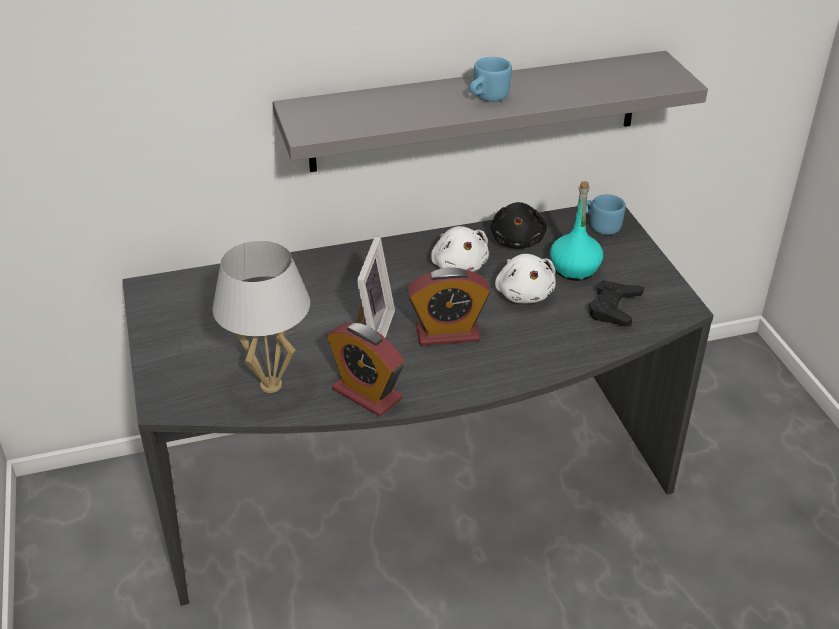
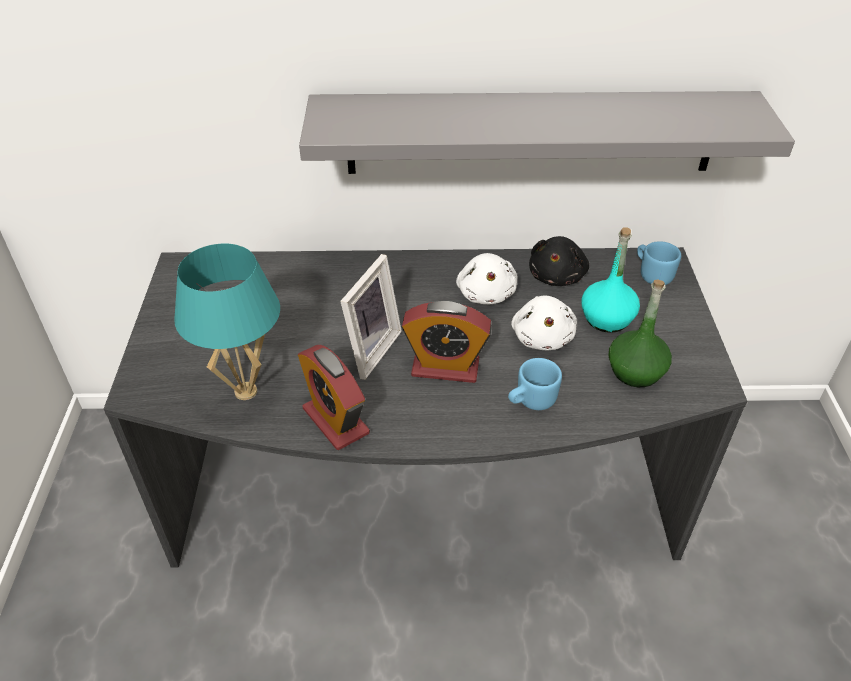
camera: 15 degrees right, 5 degrees up
(271, 385) = (246, 392): white table lamp -> turquoise table lamp
(487, 98) = (533, 120): blue mug -> blue mug (530, 401)
(614, 308) = (635, 371): black game controller -> green bottle

